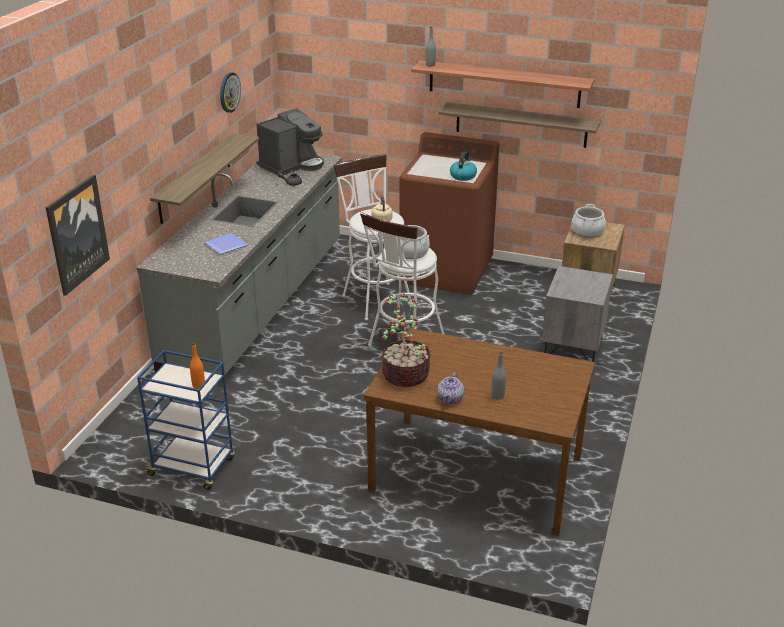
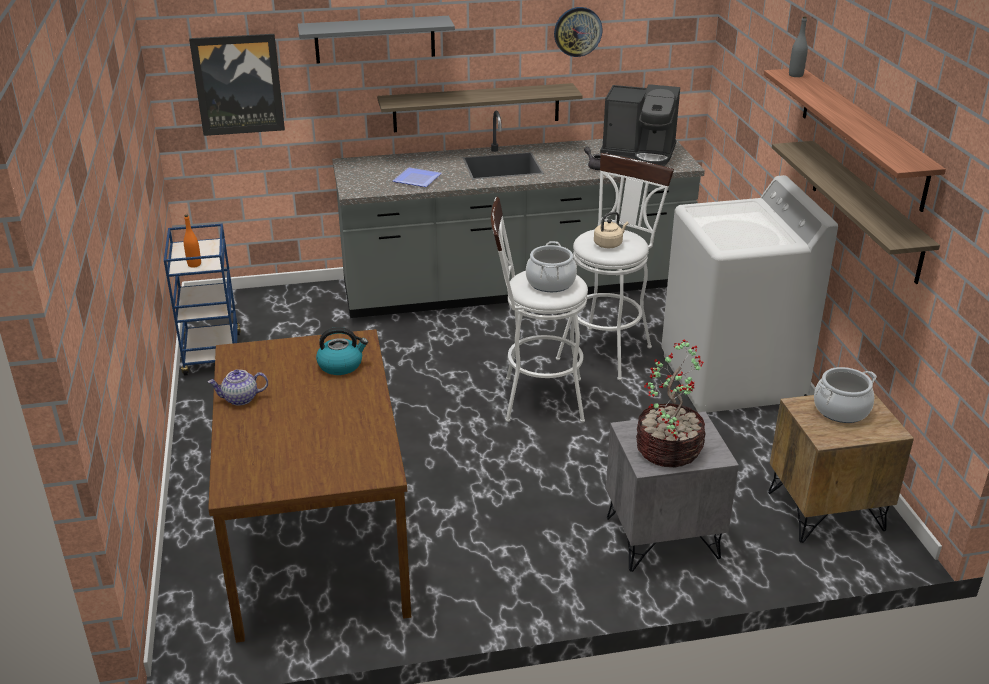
camera: 60 degrees right, 0 degrees up
(143, 150) = (375, 39): none -> grey shelf
(404, 374) = (273, 356): potted plant -> potted plant (669, 449)
(447, 271) = (731, 377): brown washing machine -> white washing machine
(463, 176) = (730, 239): kettle -> kettle (341, 365)
(497, 396) = (269, 429): grey bottle -> none

